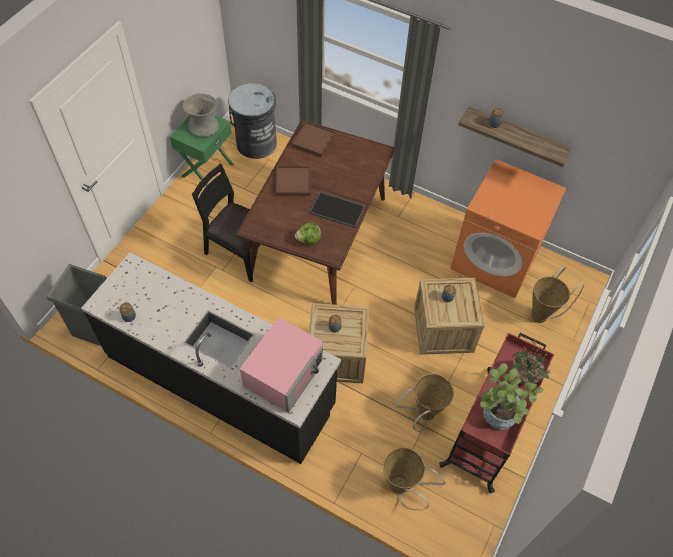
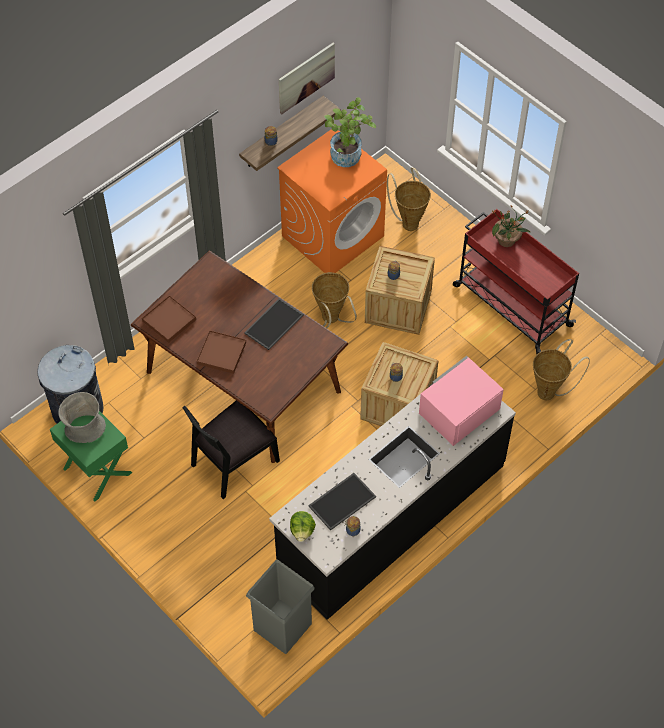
camera: 70 degrees left, 0 degrees up
(159, 300) = (342, 500): none -> tray
(284, 372) = (458, 411): pink microwave -> pink microwave turned 90 degrees counterclockwise
(309, 240) = (303, 359): lettuce -> lettuce (302, 531)
(423, 415) = (483, 352): basket -> basket (331, 320)
(496, 417) = (538, 274): potted plant -> potted plant (347, 159)
(562, 109) = (306, 78): none -> picture

